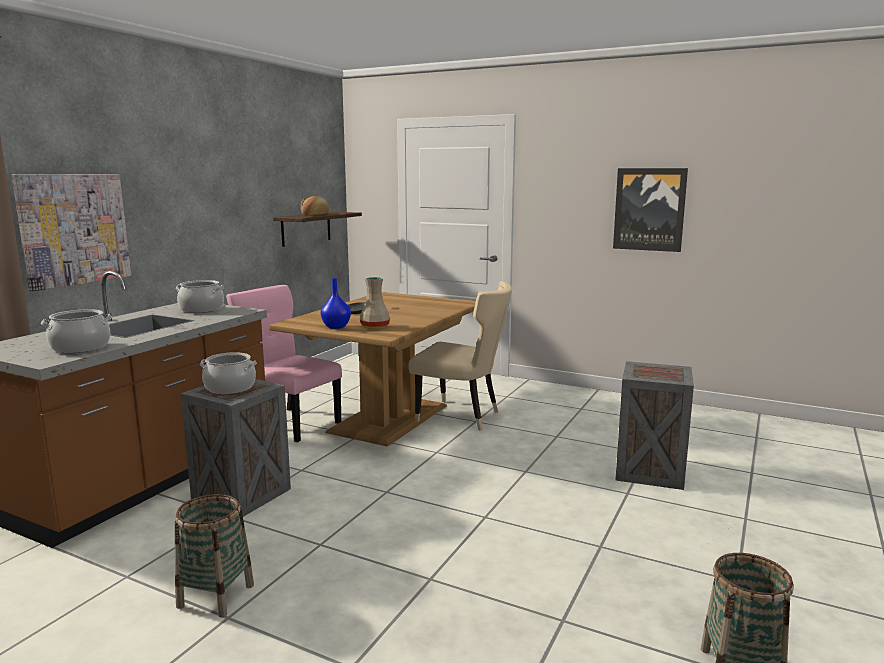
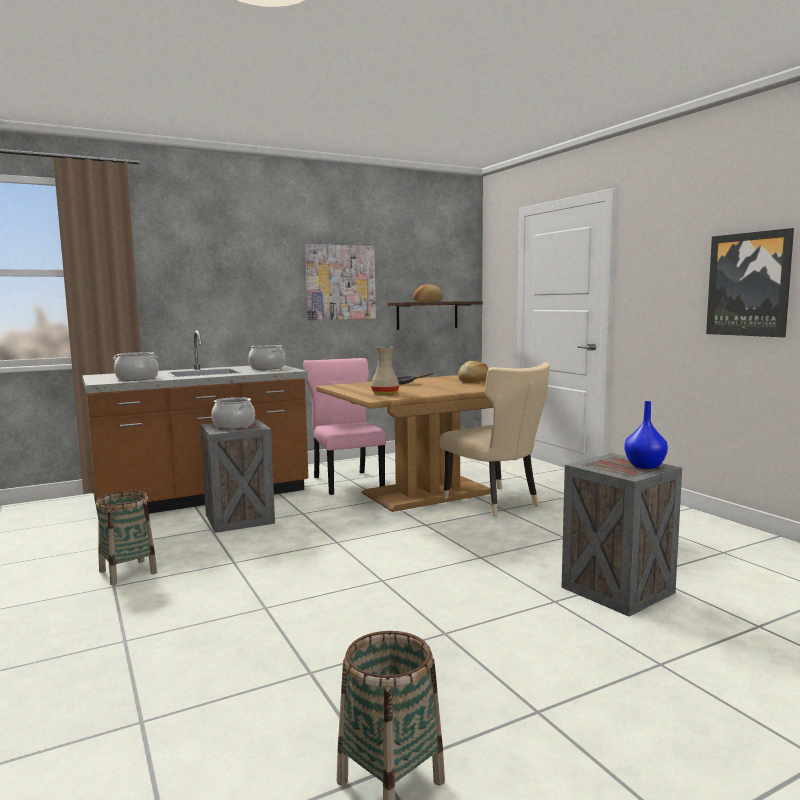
camera: 35 degrees right, 5 degrees down
(74, 229) = (192, 301): picture -> picture (340, 282)
(335, 327) = (356, 390): blue vase -> blue vase (644, 466)
(412, 301) = (473, 381): none -> bread

